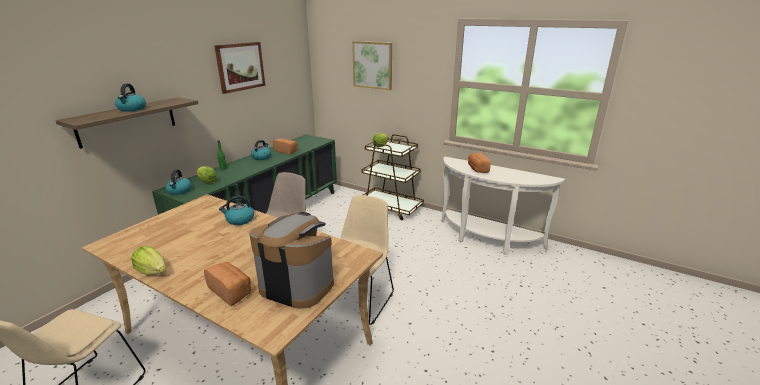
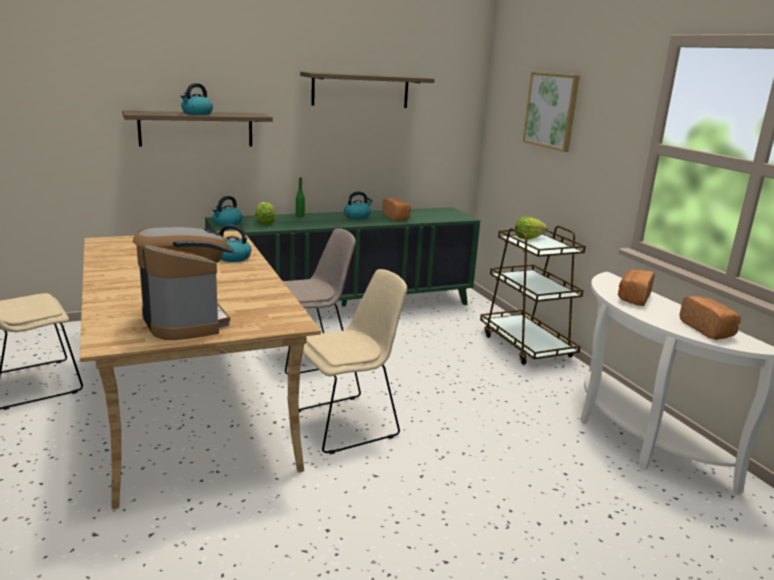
camera: 35 degrees right, 5 degrees down
(153, 271) = (100, 269): lettuce -> none
(231, 291) = (128, 303): bread -> bread (708, 330)
(240, 66) = (360, 90): picture -> shelf

